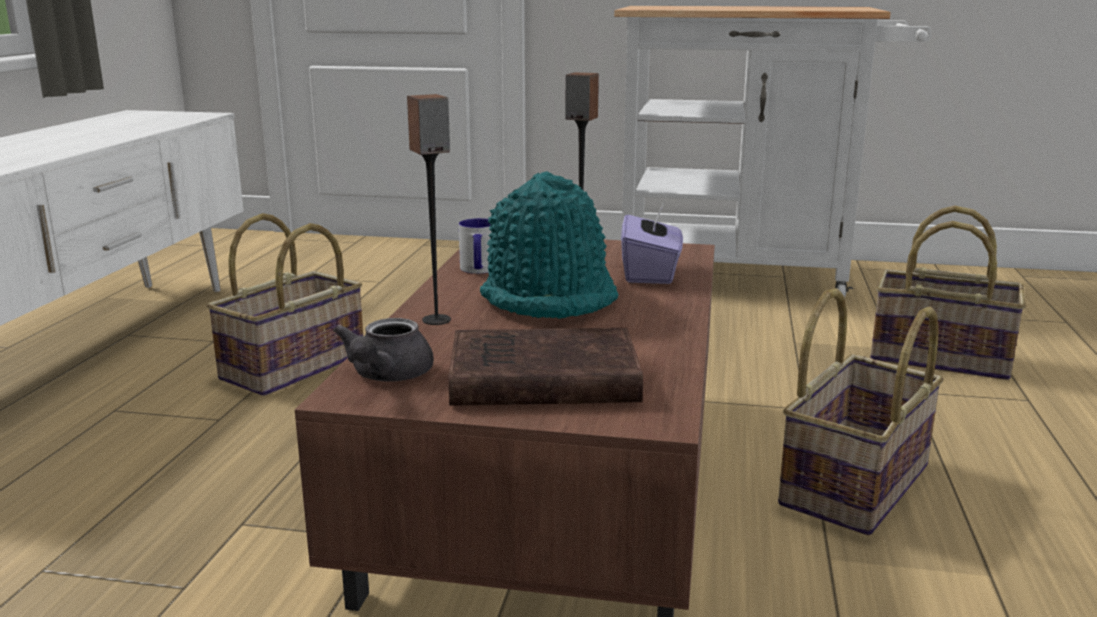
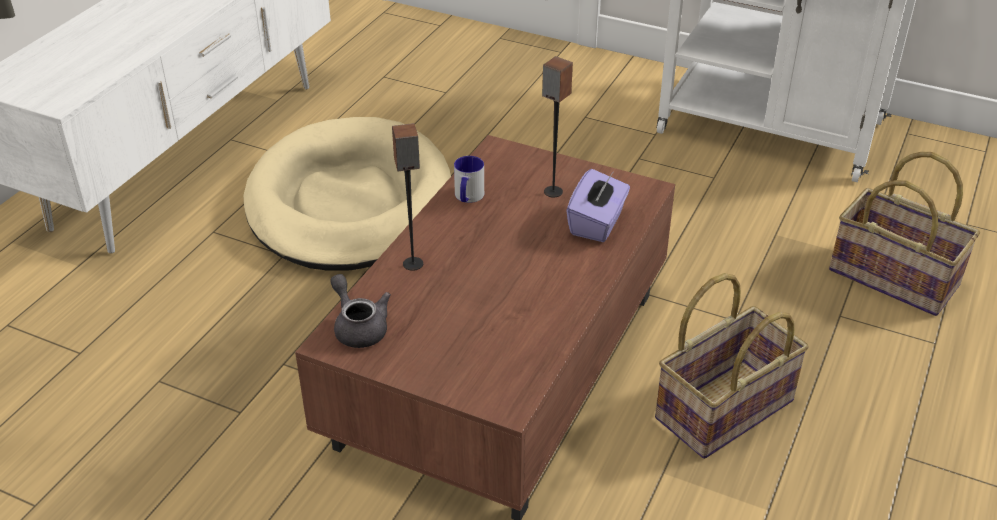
camera: 15 degrees right, 20 degrees up
(294, 367) = (349, 202): basket -> beige dog bed
(386, 376) = (359, 327): grey teapot -> grey teapot turned 120 degrees clockwise
(537, 380) = (452, 349): brown book -> none
(549, 297) = (504, 246): turquoise hat -> none

